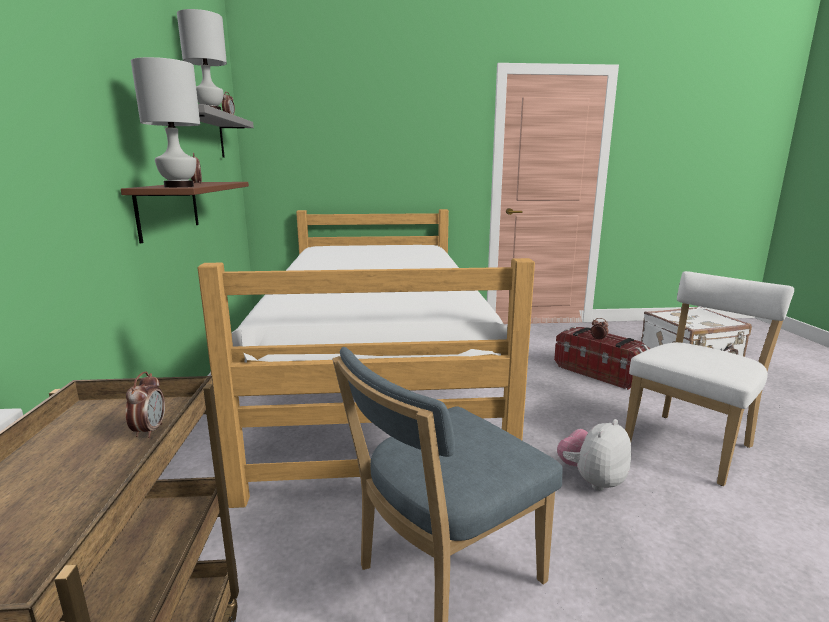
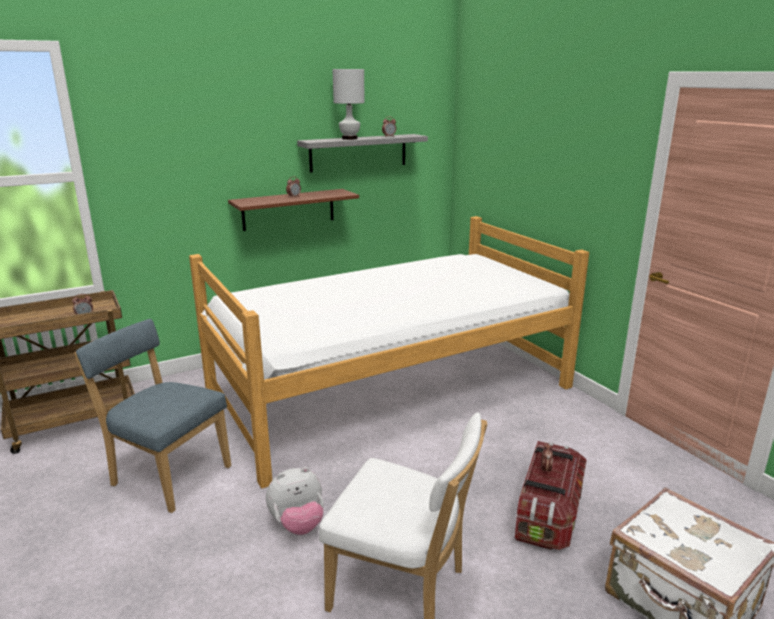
camera: 65 degrees right, 5 degrees up
(179, 186) = (250, 202): white table lamp -> none
(592, 480) = (298, 524): plush toy -> plush toy turned 135 degrees clockwise

